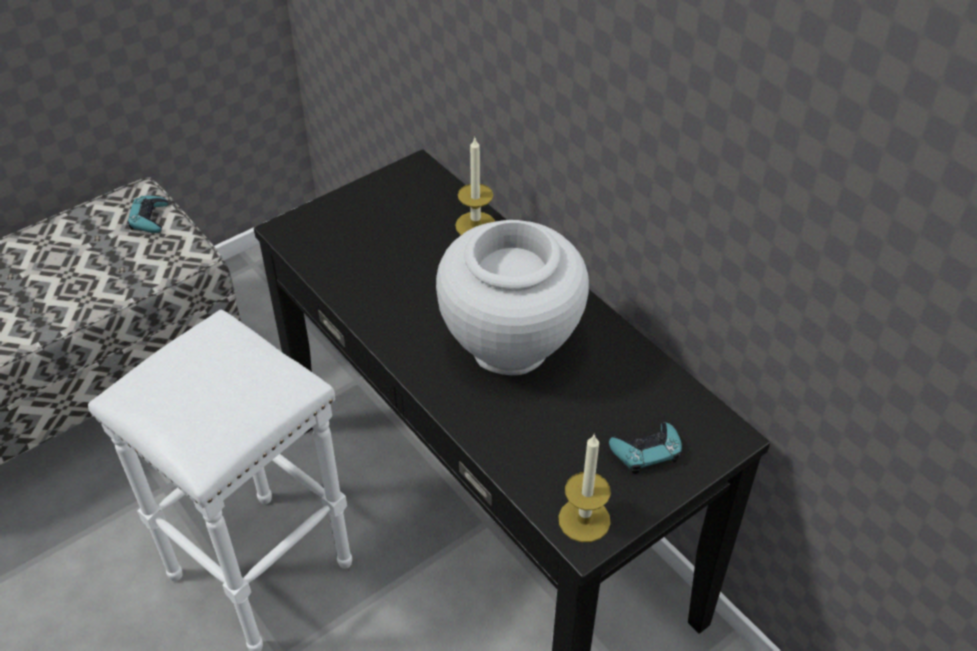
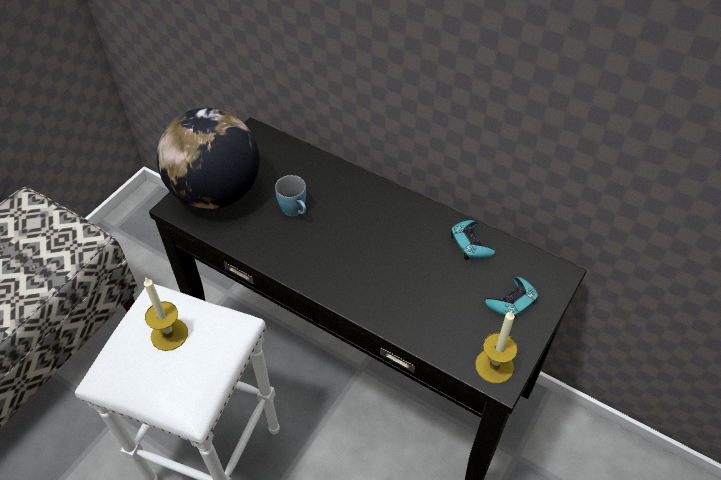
camera: 20 degrees left, 5 degrees up
(149, 218) = (39, 220): turquoise game controller -> turquoise game controller (470, 244)
(341, 226) = (216, 192): none -> globe
(424, 272) = (296, 211): none -> blue mug
(475, 225) = (316, 166): candle -> candle (169, 334)
(510, 348) = (384, 253): white vase -> none

